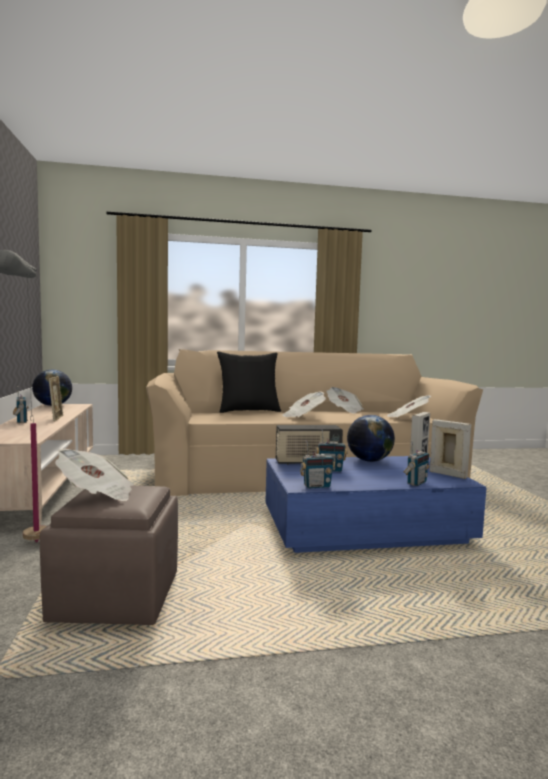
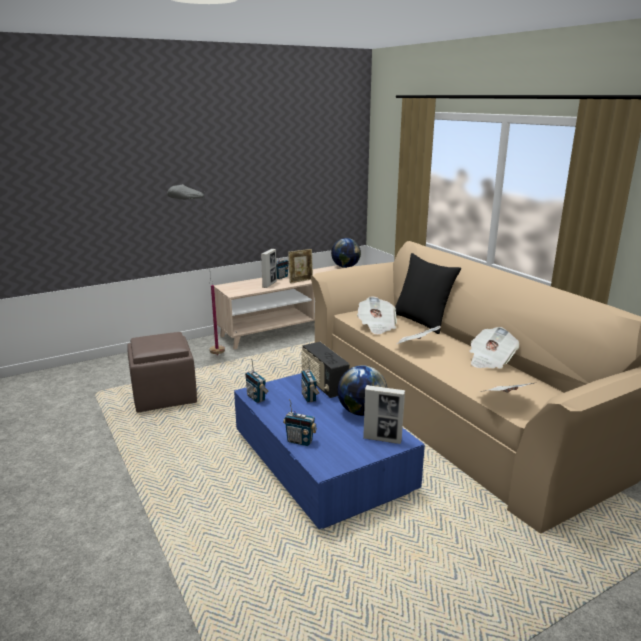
camera: 70 degrees right, 15 degrees up
(97, 494) = (156, 337): newspaper -> newspaper (376, 326)
(447, 474) = (346, 458): picture frame -> picture frame (269, 284)

